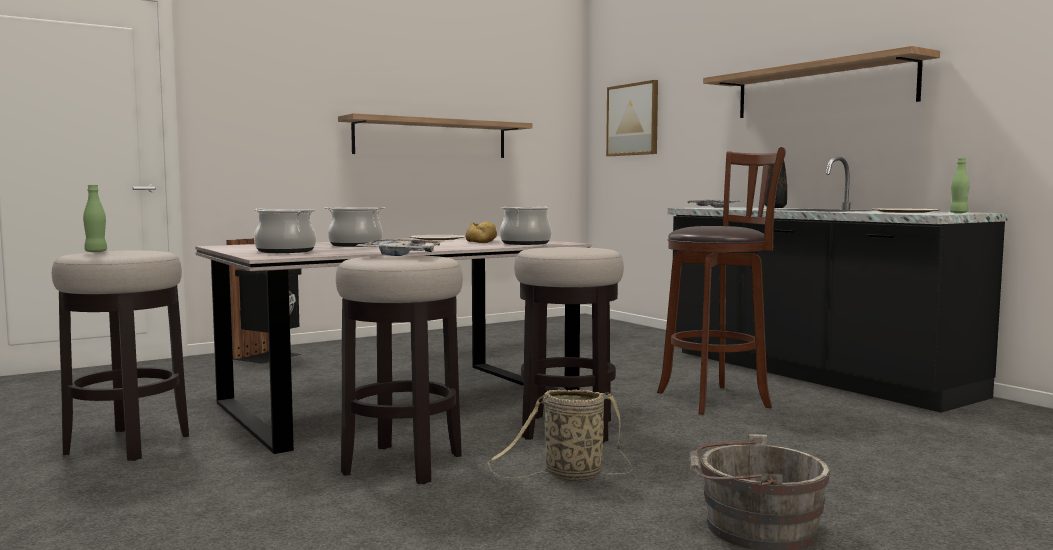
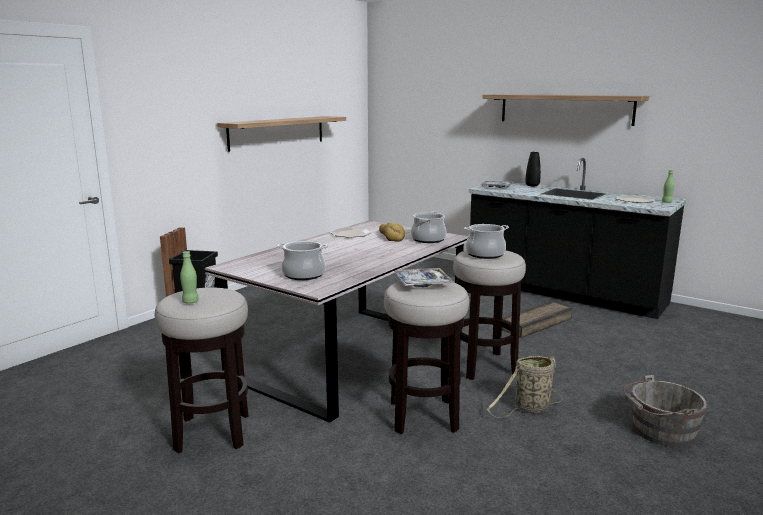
camera: 20 degrees left, 10 degrees up
(355, 245) = (323, 254): cooking pot -> cooking pot (485, 254)
(633, 119) = (411, 111): picture -> none
(718, 399) = (537, 324): brown stool -> crate

